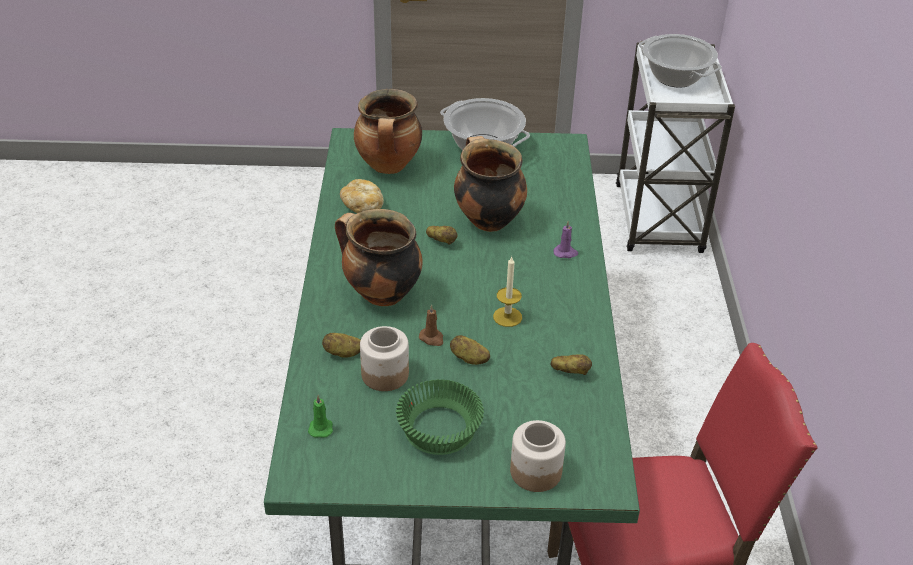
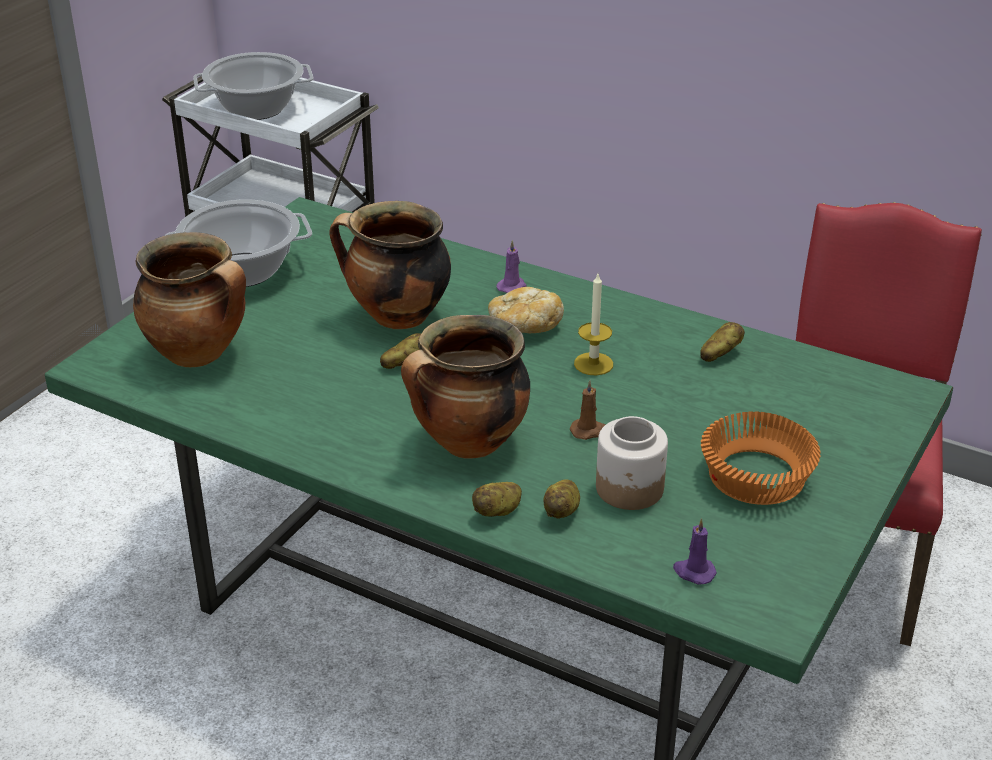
camera: 60 degrees left, 5 degrees down
(321, 427) = (693, 572): green candle -> purple candle
(362, 206) = (265, 402): bread -> bread (524, 326)
(438, 428) = (754, 476): green bowl -> orange bowl
(469, 359) = (647, 415): potato -> potato (498, 511)
(535, 472) = (864, 431): jar -> none

